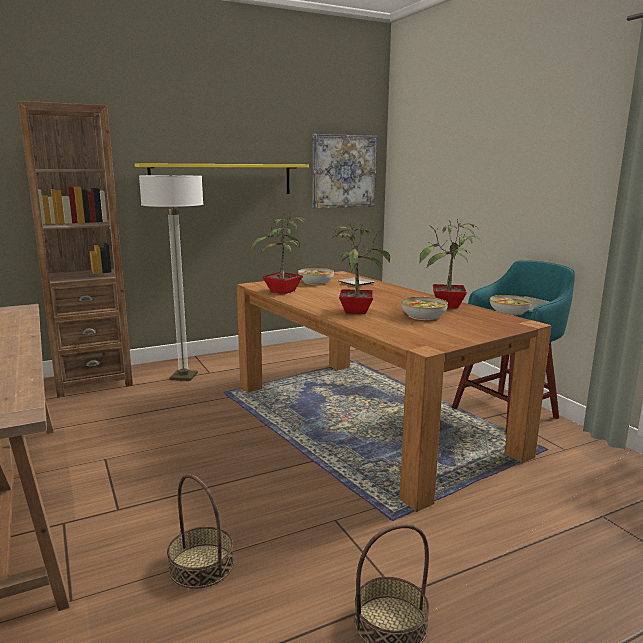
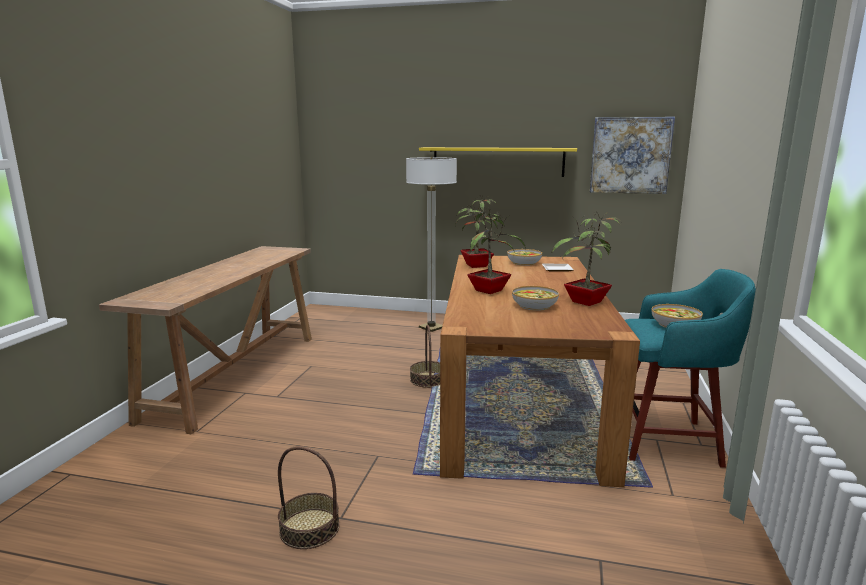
camera: 40 degrees right, 0 degrees up
(93, 381) = (372, 316): brown bookcase -> none
(201, 565) = (269, 444): basket -> basket (428, 379)

